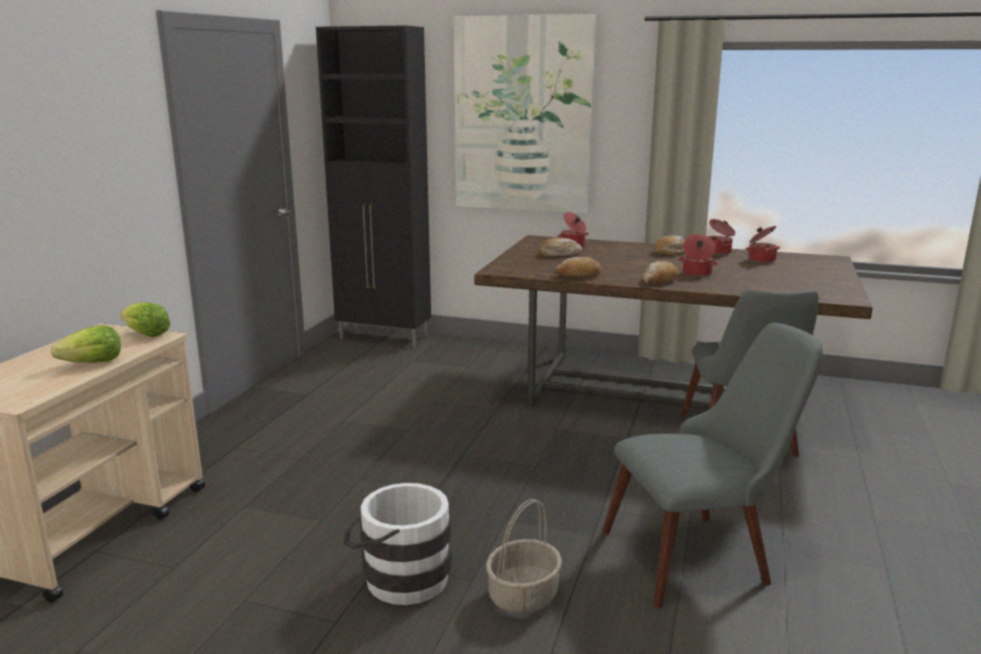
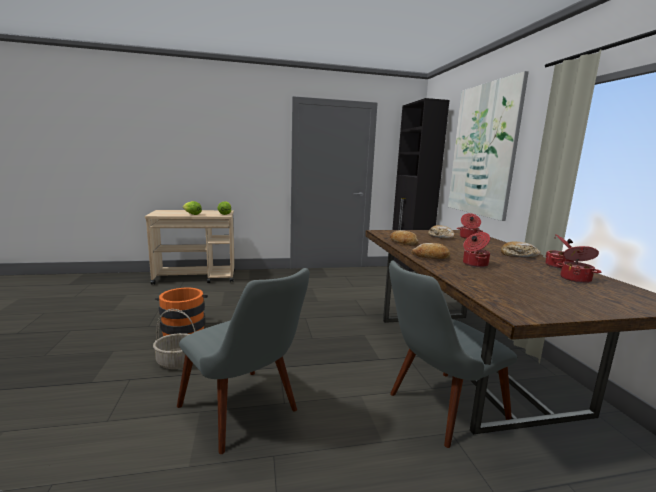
camera: 60 degrees right, 5 degrees down
(398, 578) = (184, 330): white bucket -> orange bucket

